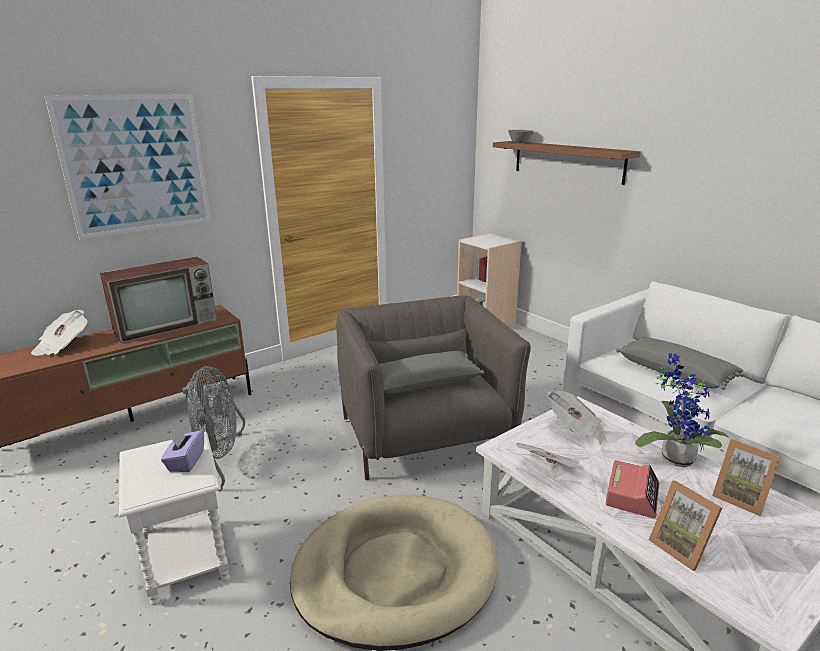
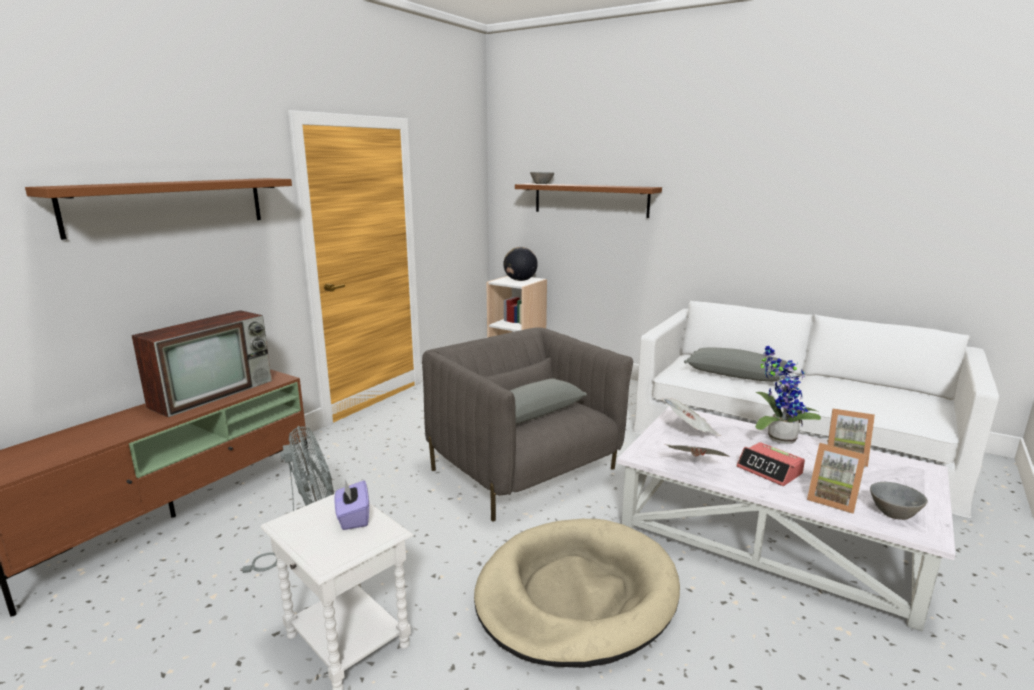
camera: 20 degrees left, 5 degrees down
(62, 346) = (88, 431): newspaper -> none
(136, 165) = (169, 205): picture -> brown shelf
(492, 240) = (520, 280): none -> globe
(632, 495) = (769, 470): alarm clock -> alarm clock turned 135 degrees clockwise
(748, 582) = (893, 512): none -> grey bowl

